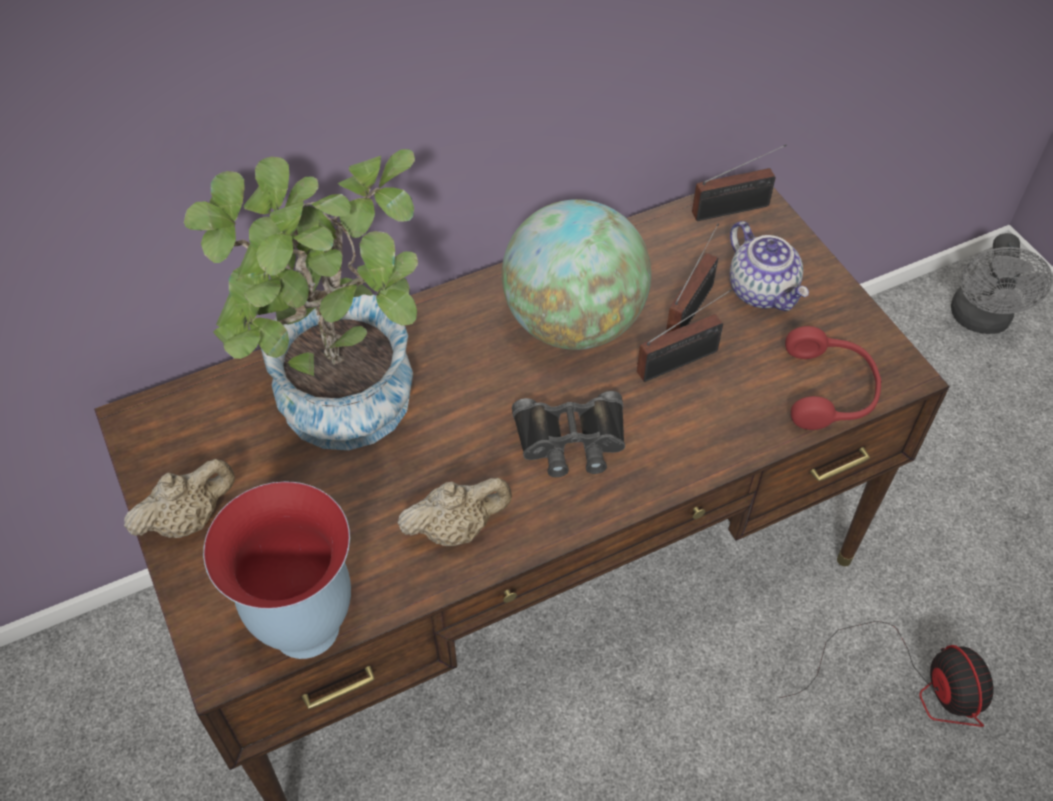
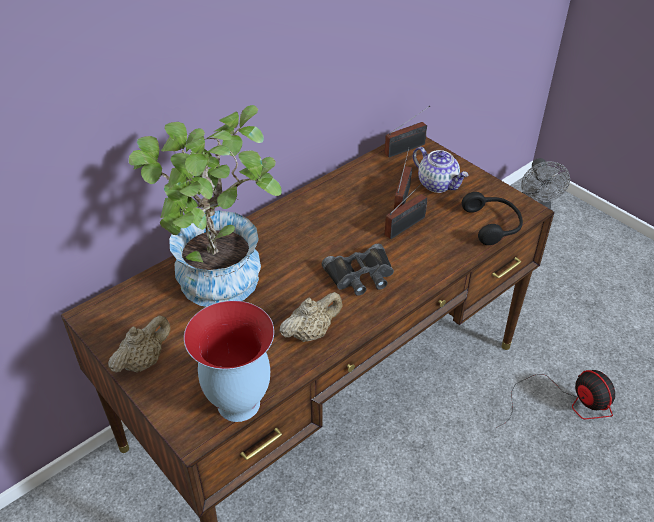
camera: 15 degrees left, 10 degrees down
(573, 323) = (339, 217): globe -> none
(830, 390) = (493, 225): red headphones -> black headphones

